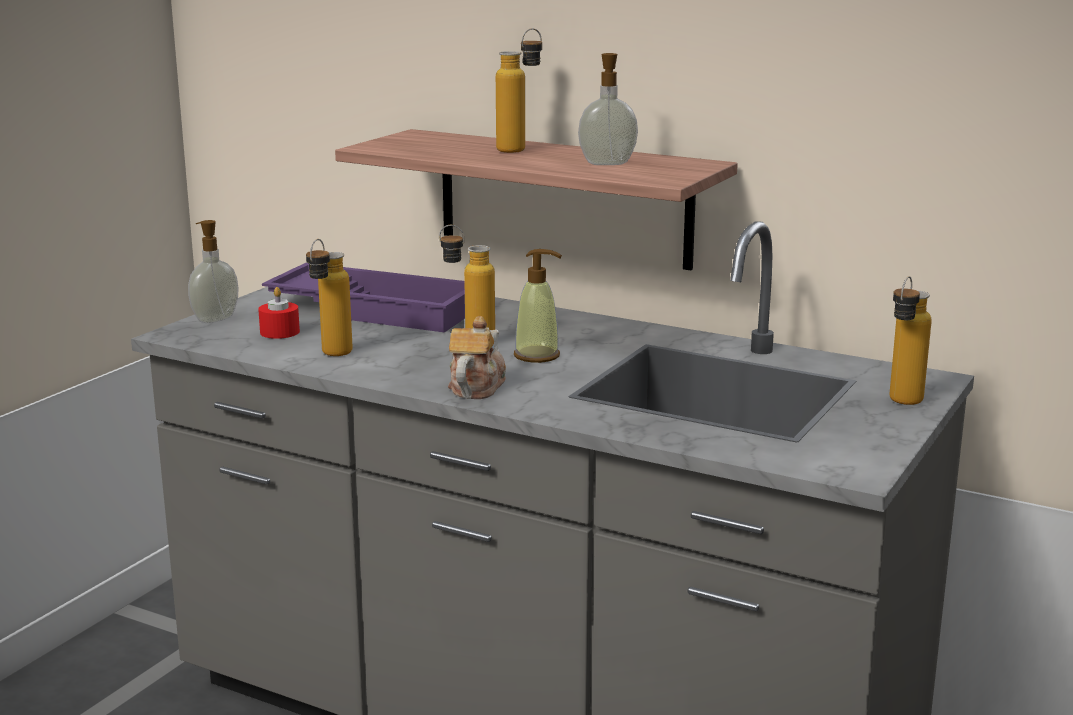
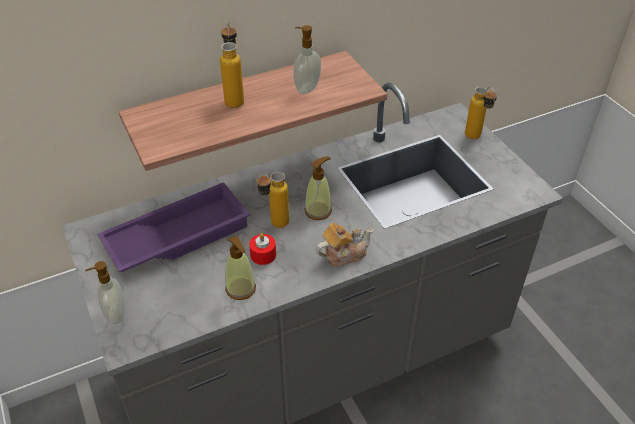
camera: 55 degrees left, 25 degrees up
(280, 332) = (174, 293): red candle -> red candle (263, 255)
(331, 356) = (241, 289): bottle -> soap dispenser
(476, 387) = (343, 254): teapot -> teapot turned 105 degrees clockwise

